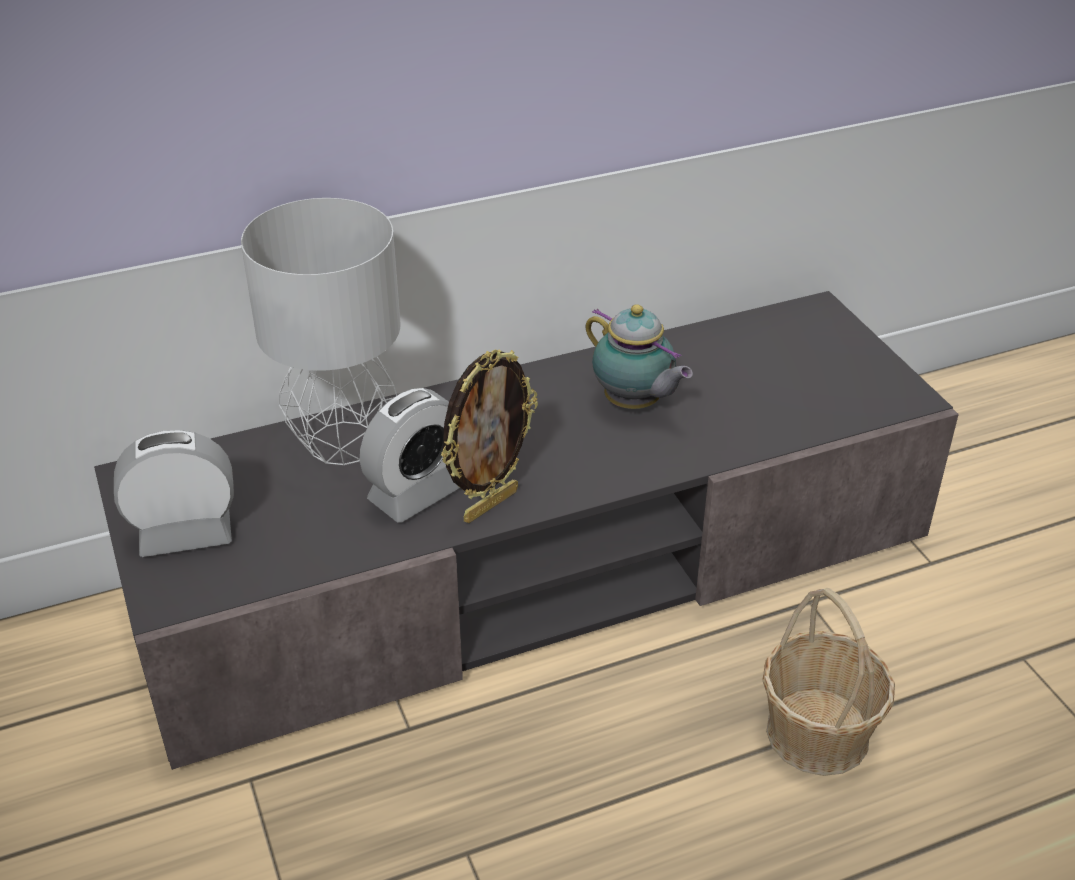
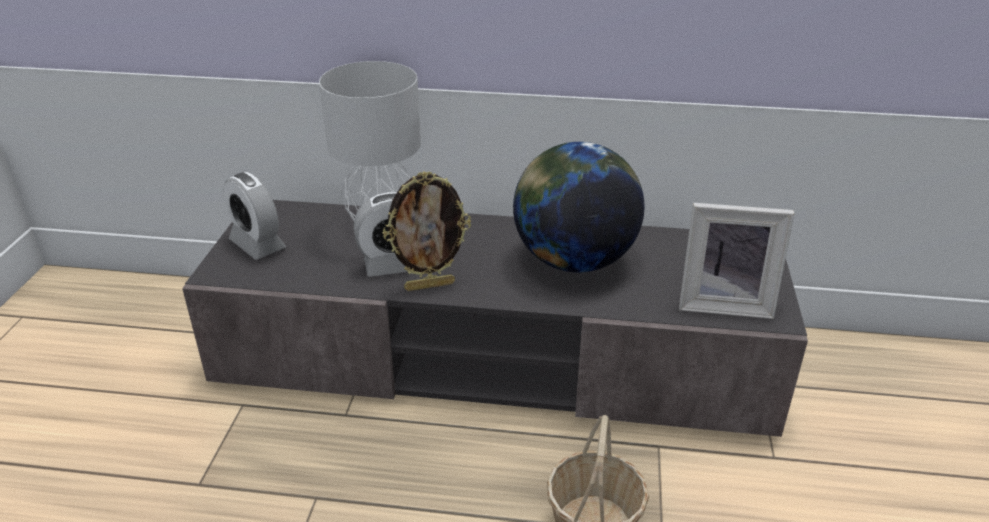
camera: 30 degrees right, 5 degrees down
(185, 534) = (257, 244): alarm clock -> alarm clock turned 150 degrees counterclockwise
(634, 405) = (573, 260): teapot -> globe
(844, 399) = (724, 303): none -> picture frame

